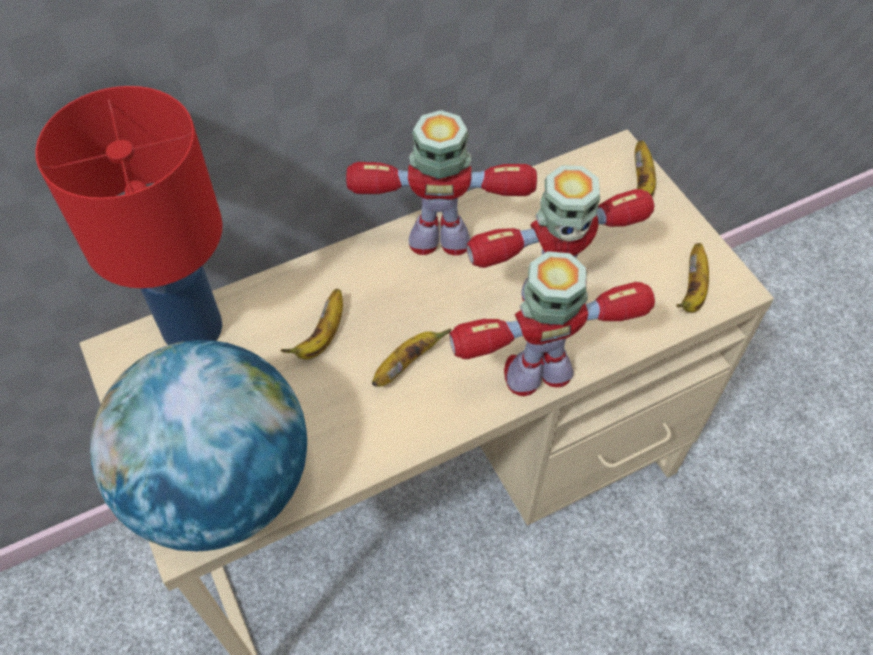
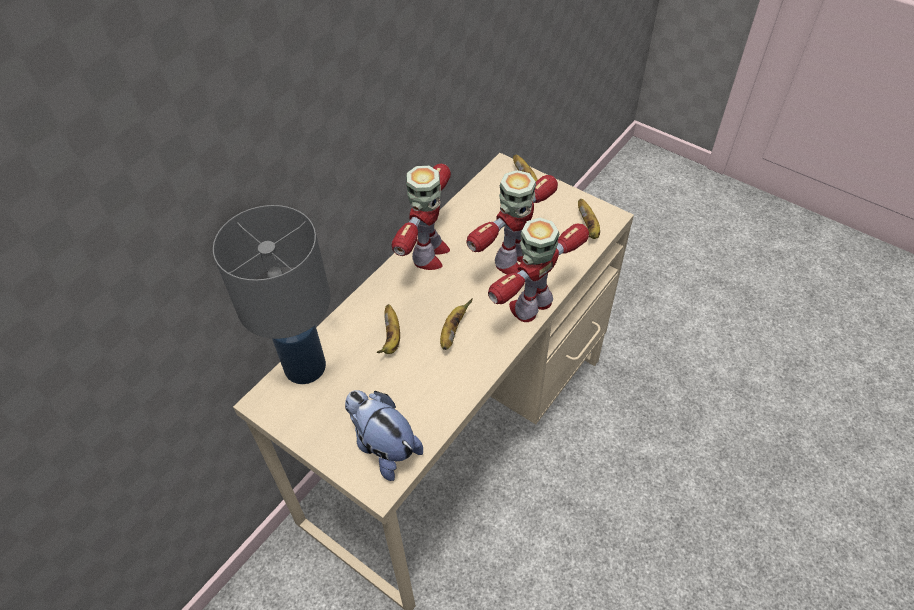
camera: 25 degrees left, 5 degrees down
(191, 328) = (303, 367): red table lamp -> grey table lamp
(222, 485) = (383, 447): globe -> plush toy
(441, 240) = (429, 255): toy robot -> toy robot turned 135 degrees clockwise

